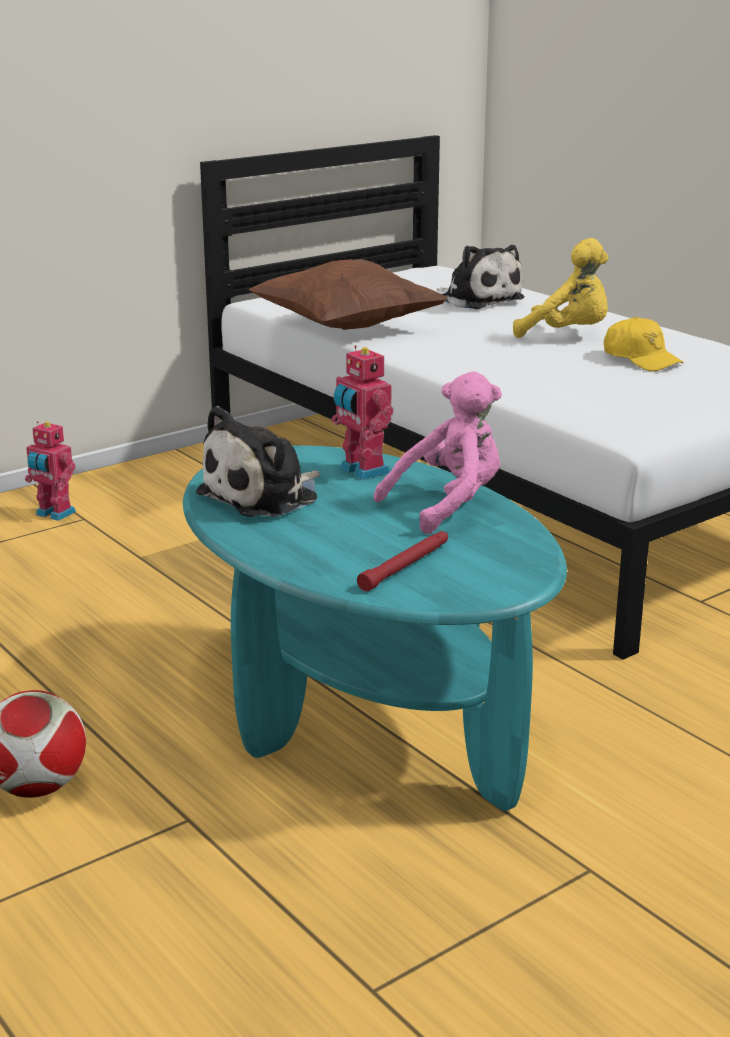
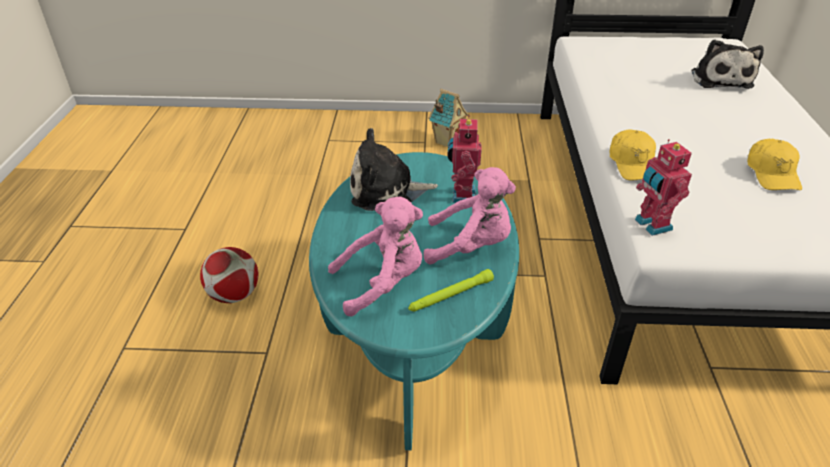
camera: 40 degrees right, 15 degrees up
(54, 514) = (415, 134): toy robot -> toy robot (651, 225)
(117, 508) = (447, 141): none -> toy house
(346, 328) = (600, 77): brown pillow -> none
(406, 566) = (382, 283): red flashlight -> pink plush toy
(495, 547) = (450, 295): none -> green flashlight
(508, 387) = (633, 164): none -> yellow cap
(568, 335) = (743, 131): yellow plush toy -> none

